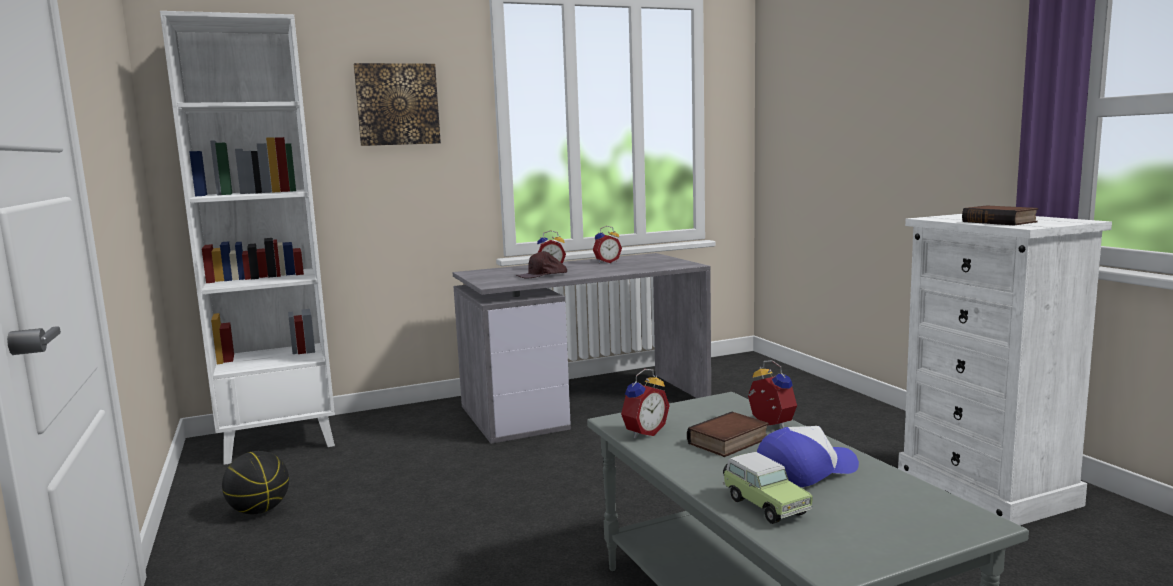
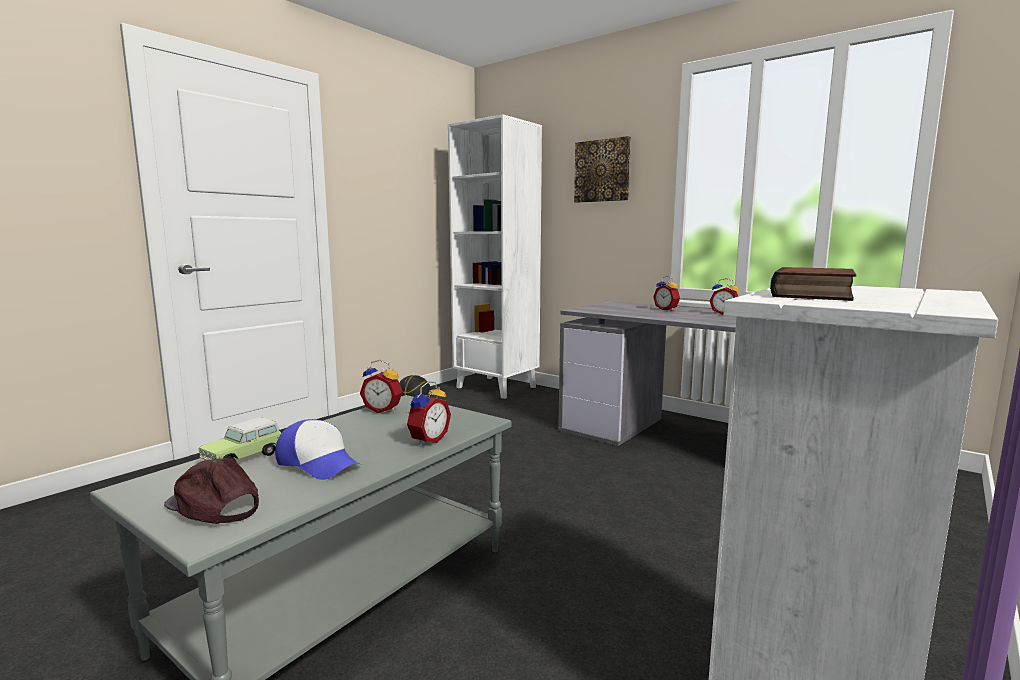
camera: 60 degrees right, 0 degrees up
(542, 275) = (633, 311): brown cap -> brown cap (214, 506)
(729, 442) = (376, 433): book -> none

